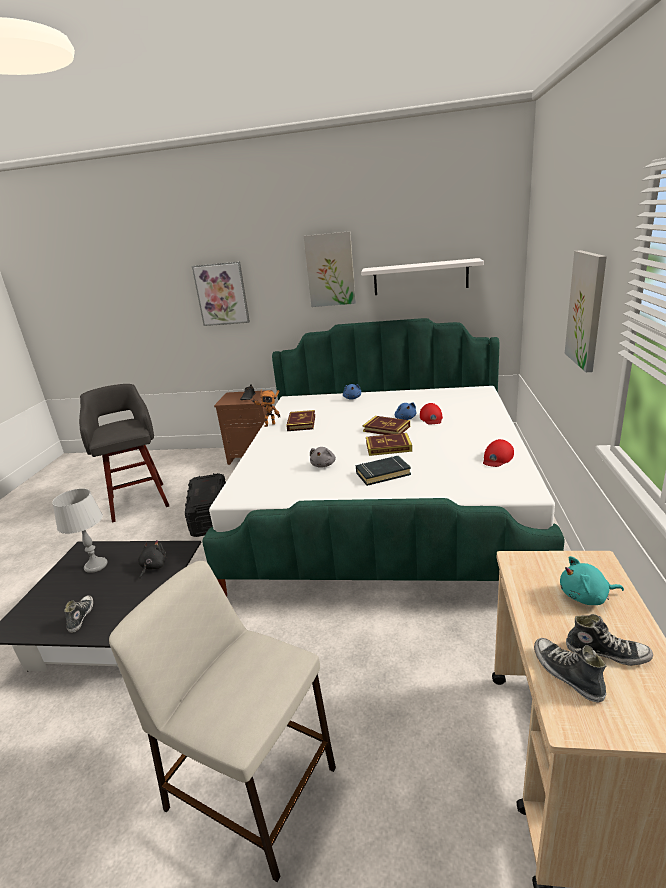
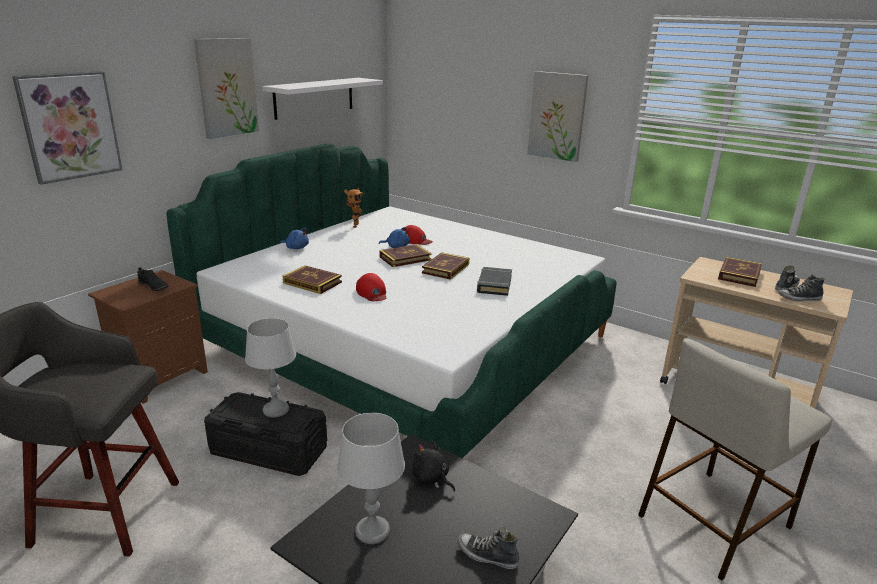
camera: 65 degrees left, 0 degrees up
(210, 491) = (275, 410): none -> grey table lamp
(269, 424) = (280, 297): toy robot -> toy robot (354, 225)
(323, 465) = (439, 299): grey plush toy -> none
(497, 458) = (524, 248): red cap -> red cap (372, 292)
(586, 596) = (739, 275): turquoise plush toy -> book

